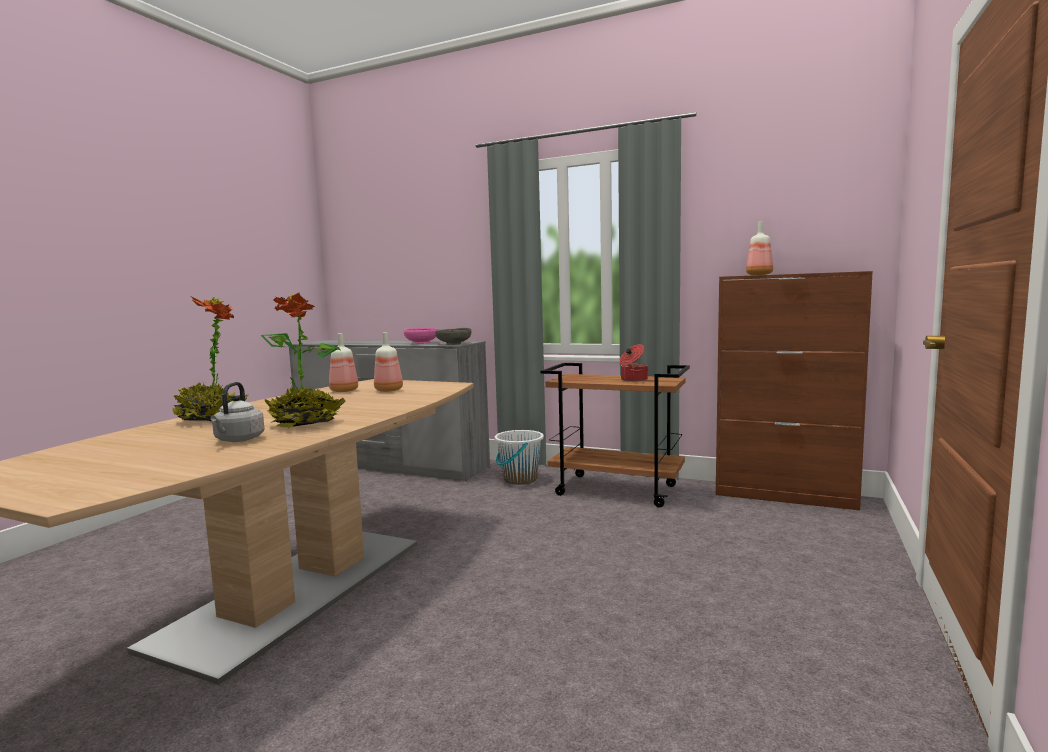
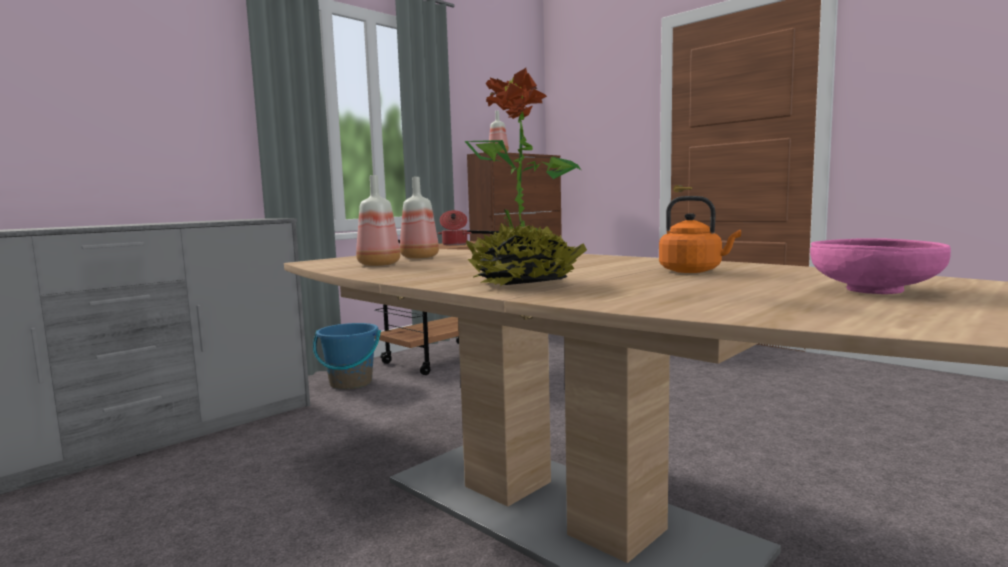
camera: 70 degrees left, 0 degrees up
(238, 440) = (693, 271): grey kettle -> orange kettle
(306, 424) = (617, 264): potted plant -> none
(421, 343) = (196, 221): pink bowl -> pink bowl (873, 290)
(454, 344) = (265, 218): grey bowl -> none
(520, 479) = (351, 383): white bucket -> blue bucket

